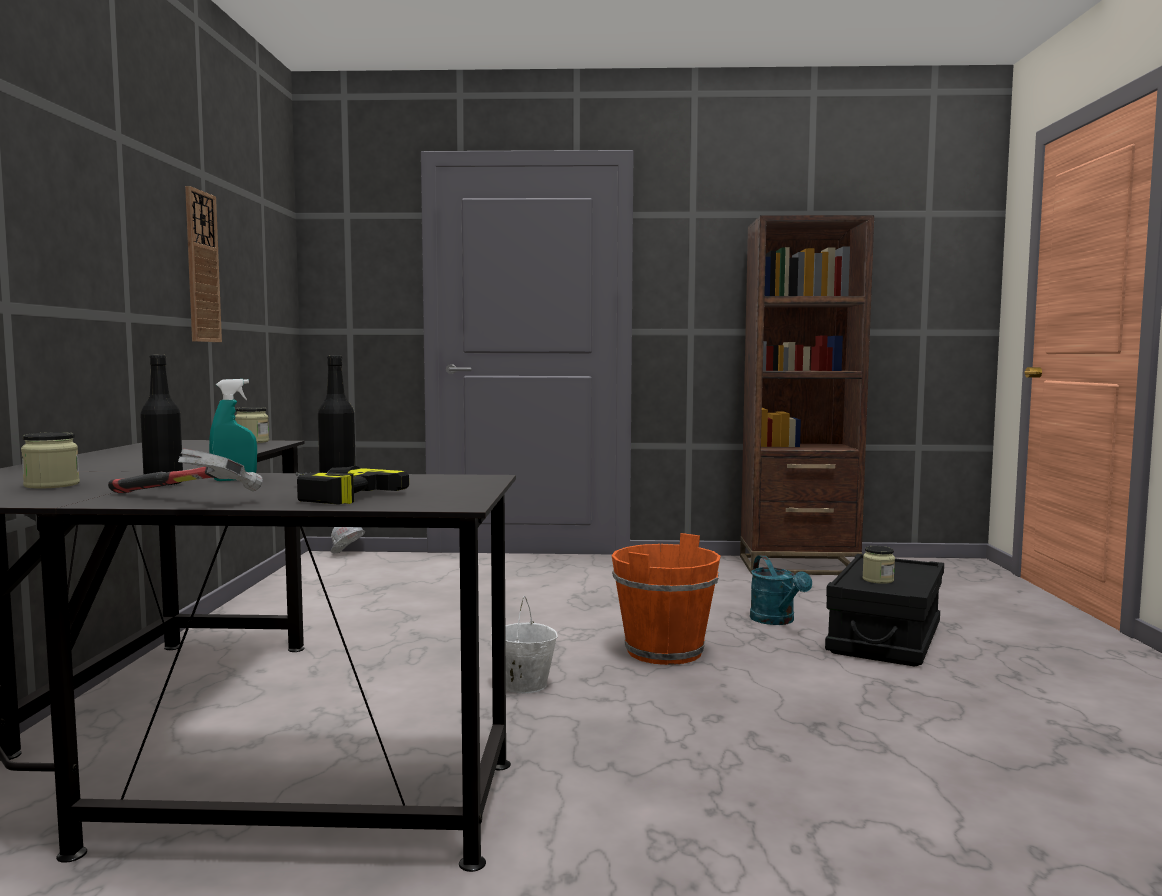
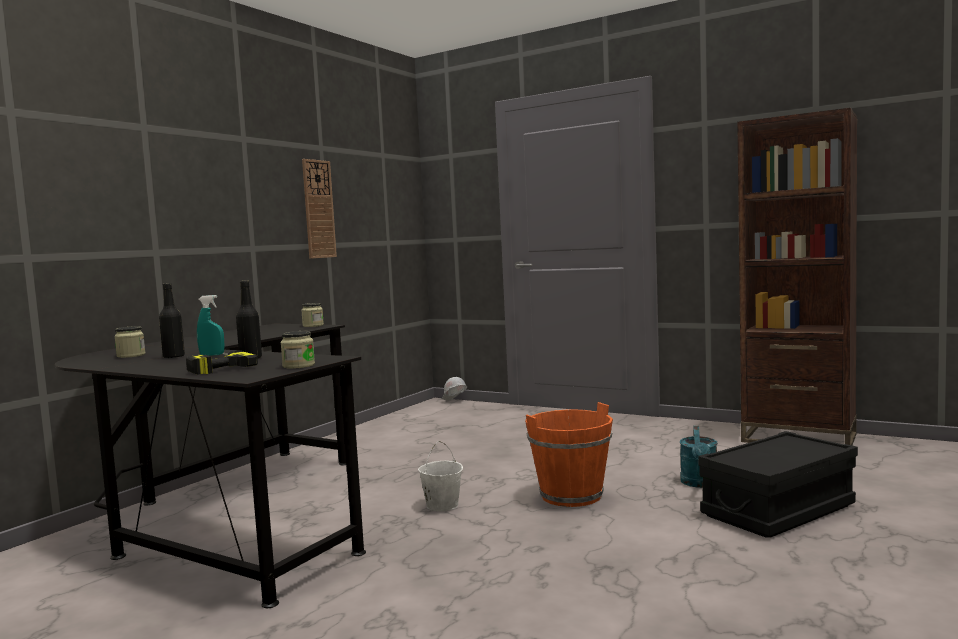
camera: 30 degrees right, 0 degrees up
(179, 500) = (147, 368): hammer -> none
(878, 580) = (761, 456): jar -> jar (298, 366)

